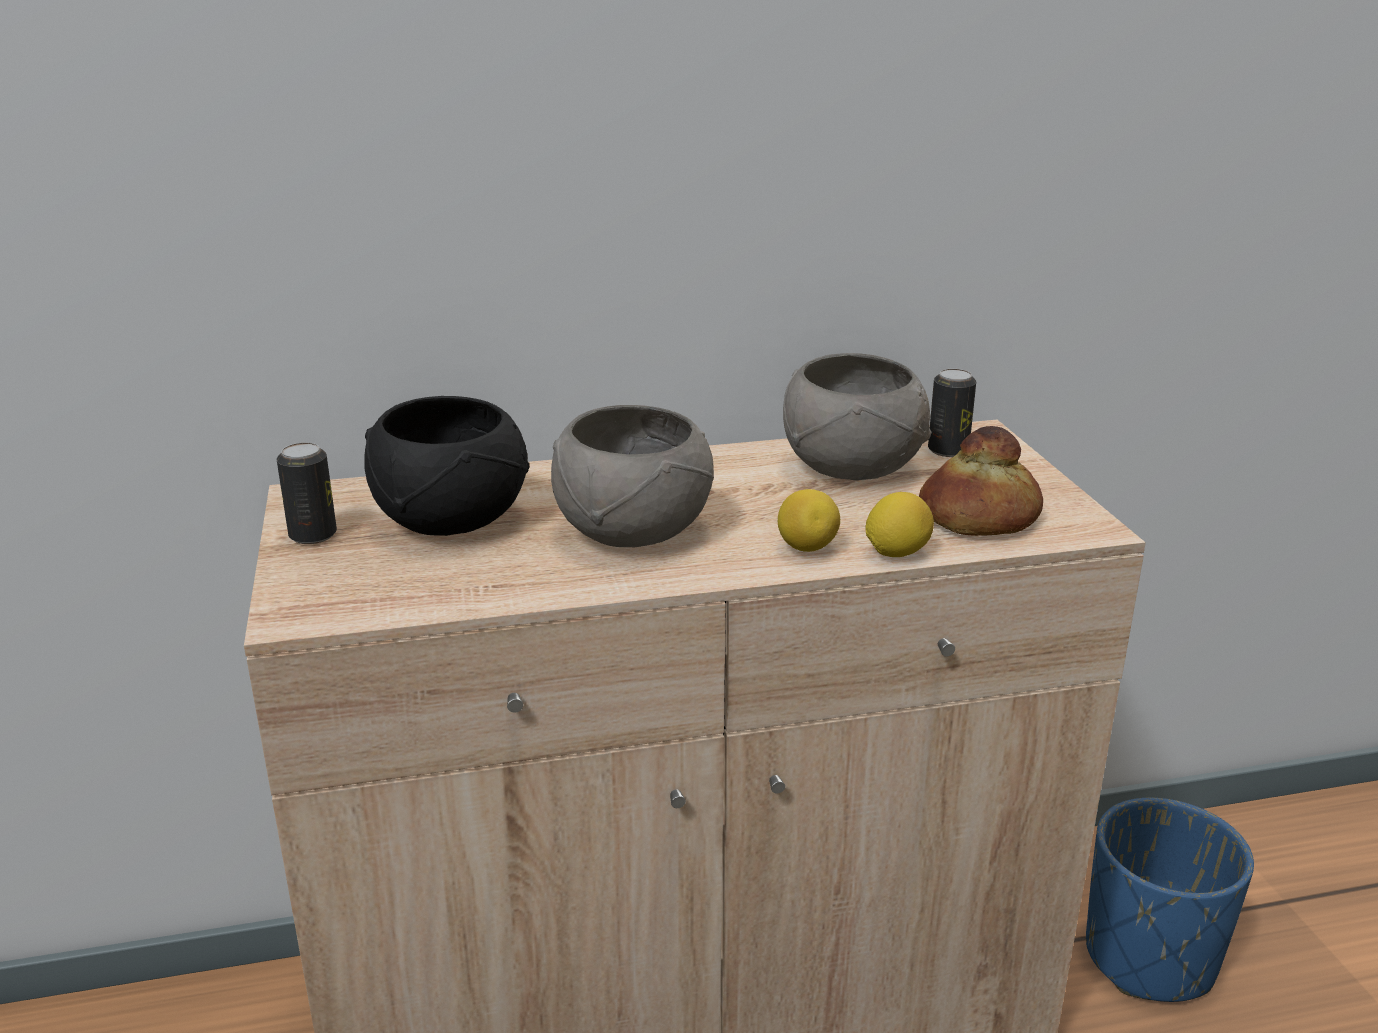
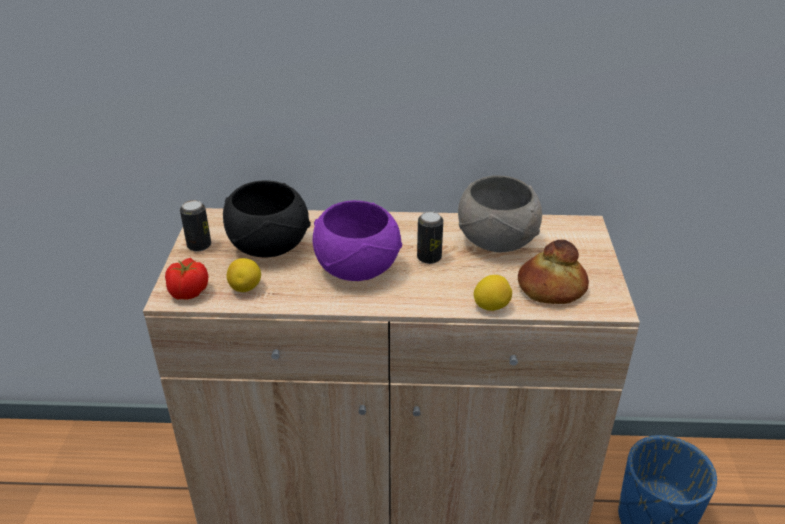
camera: 15 degrees right, 10 degrees up
(327, 605) = (188, 292): none -> tomato
(630, 533) = (355, 269): grey bowl -> purple bowl
(807, 548) = (444, 295): lemon -> lemon (246, 288)
(948, 450) = (559, 236): can -> can (429, 257)

